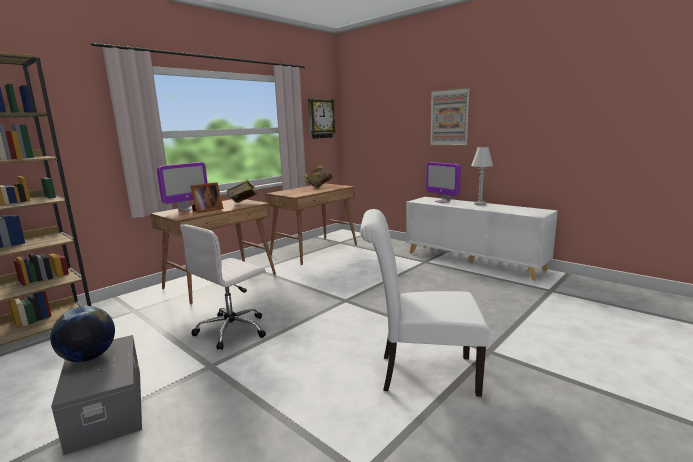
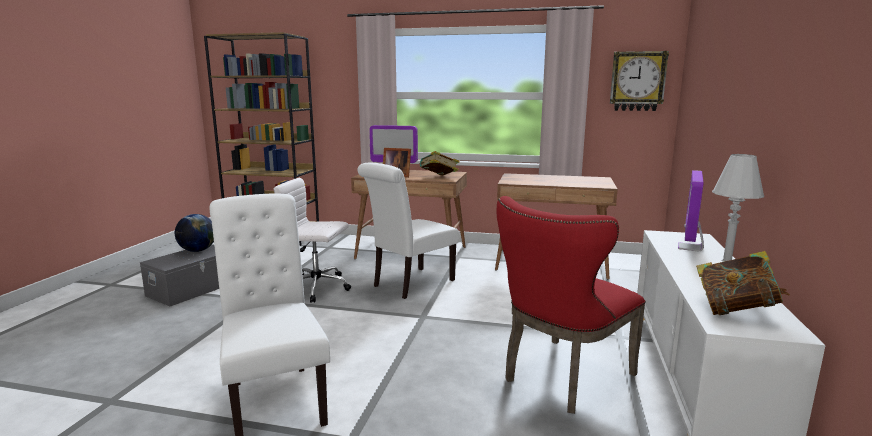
camera: 60 degrees right, 0 degrees up
(283, 294) = (410, 284): none -> white chair
(319, 186) = (582, 179): book -> book (735, 310)
(449, 117) = (750, 88): picture -> none
(456, 283) = (562, 378): none -> red chair

